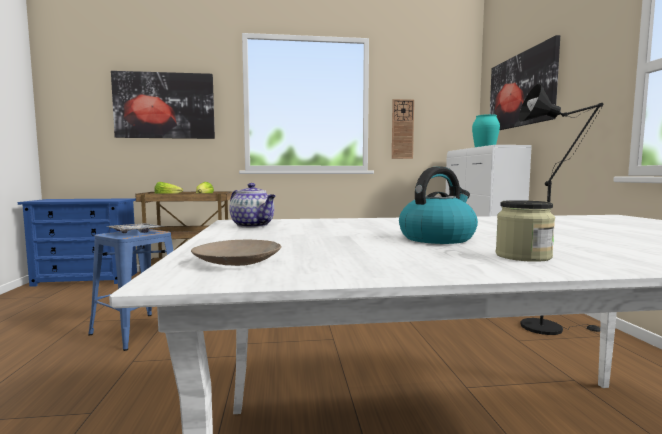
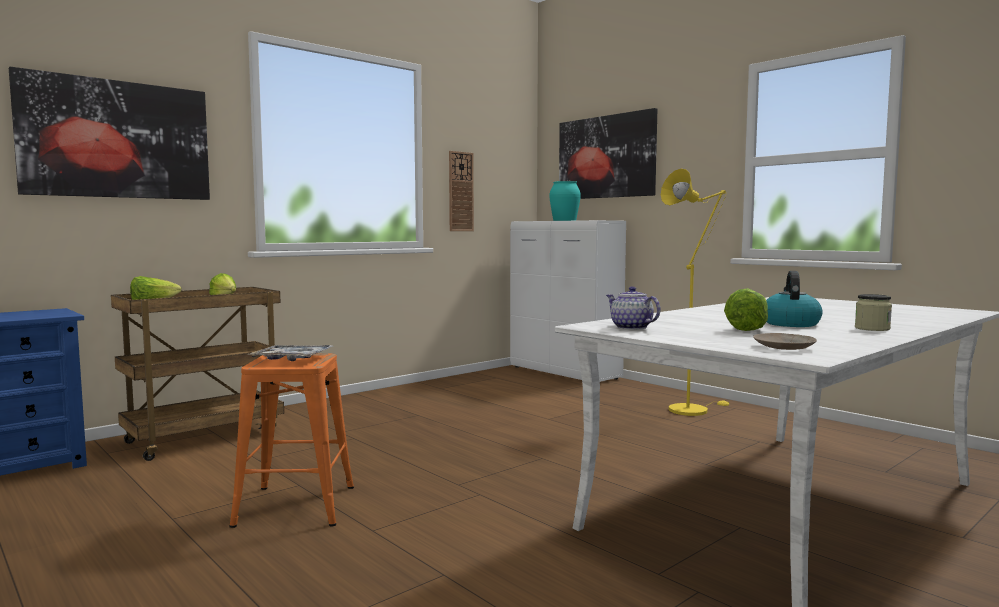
camera: 35 degrees left, 0 degrees up
(138, 330) = (294, 505): blue stool -> orange stool
(253, 226) = (630, 327): teapot -> teapot turned 135 degrees counterclockwise
(349, 238) = (747, 329): none -> lettuce
(548, 327) = (692, 409): black floor lamp -> yellow floor lamp

